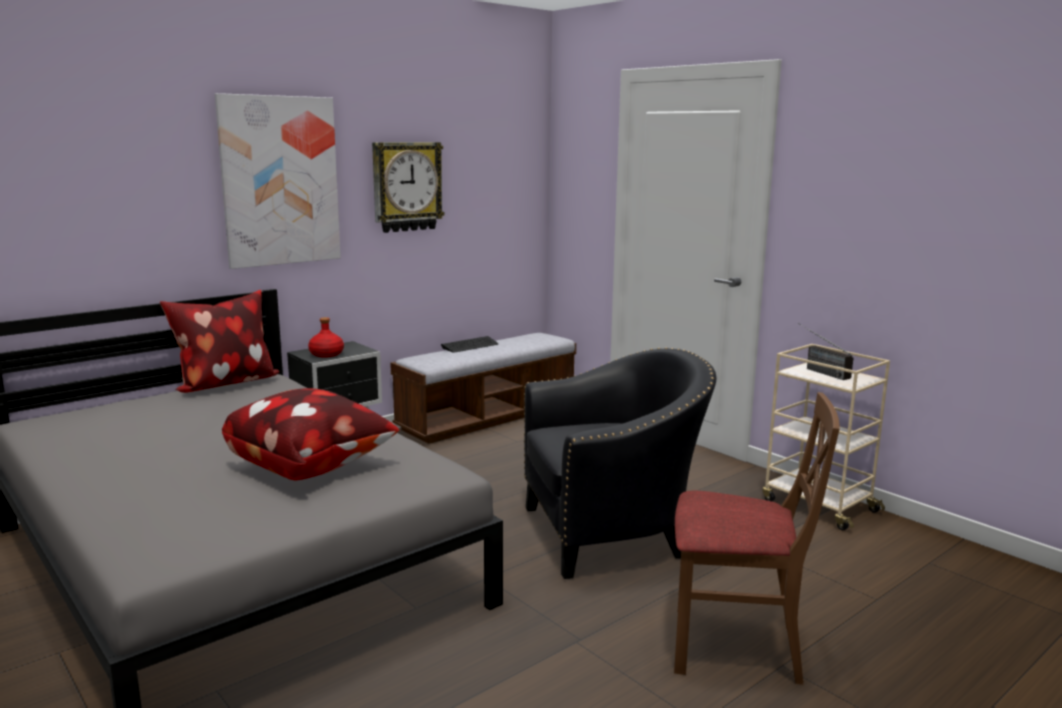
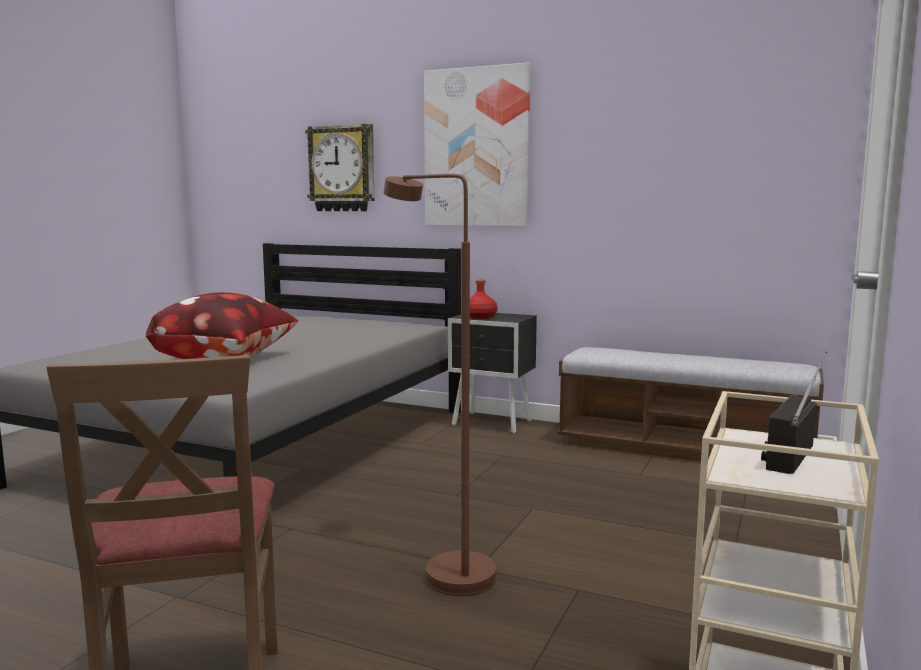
camera: 65 degrees right, 5 degrees down
(225, 384) = (395, 322): pillow -> none
(406, 186) = (614, 154): wall clock -> wall clock (342, 169)
(470, 346) = (674, 353): keyboard -> none
(612, 534) = (445, 571): black armchair -> brown floor lamp

